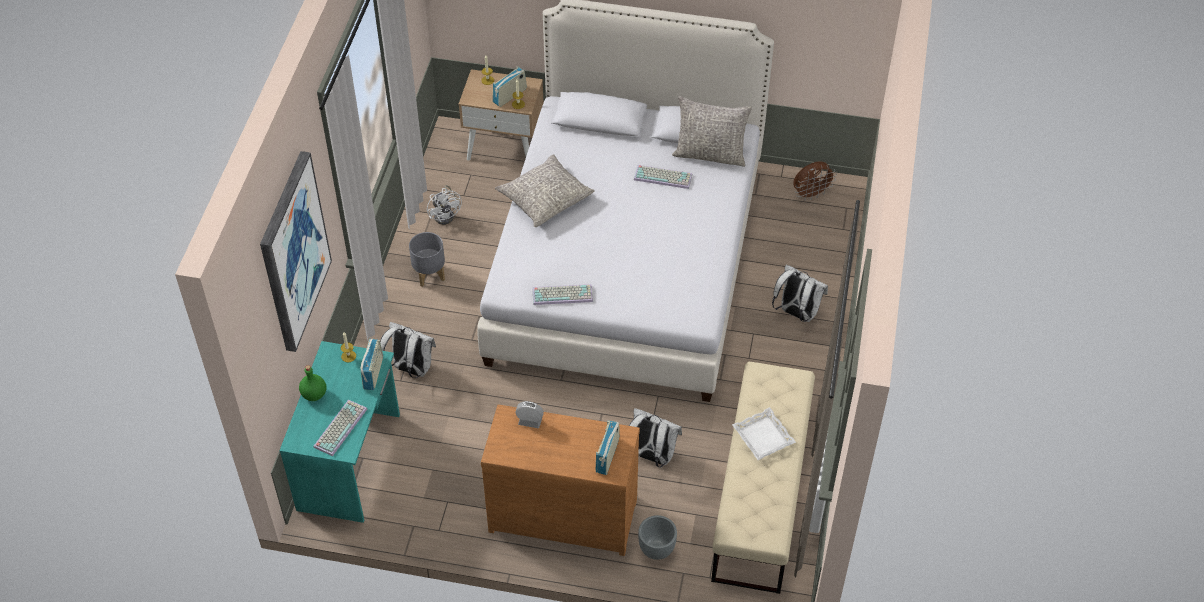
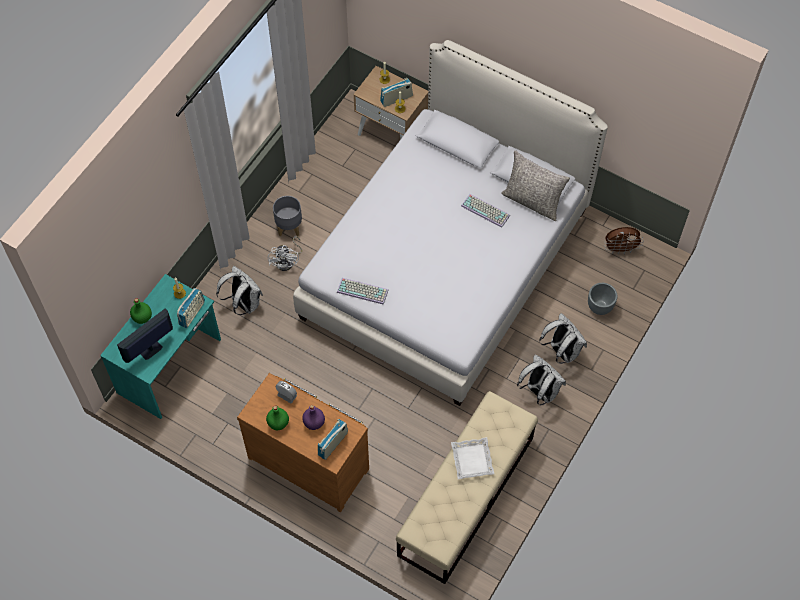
camera: 20 degrees right, 10 degrees up
(293, 252) = (137, 215): picture -> none
(340, 427) = (150, 350): keyboard -> monitor
(446, 214) = (322, 178): white fan -> white fan (287, 261)
(532, 454) = (278, 423): none -> green bottle
(545, 198) = (384, 201): grey pillow -> none
(574, 440) = (314, 422): none -> purple bottle
(651, 456) = (395, 437): white backpack -> white backpack (539, 392)
(657, 549) = (367, 515): grey planter -> grey planter (600, 307)

